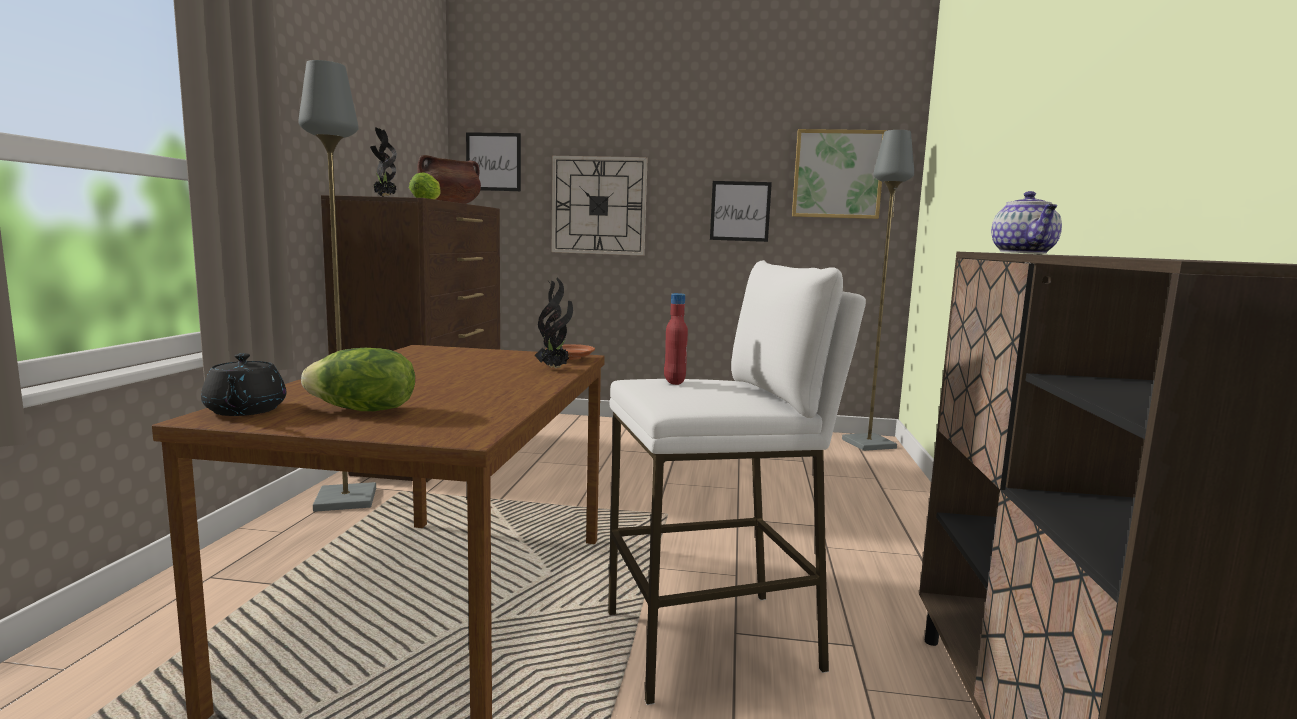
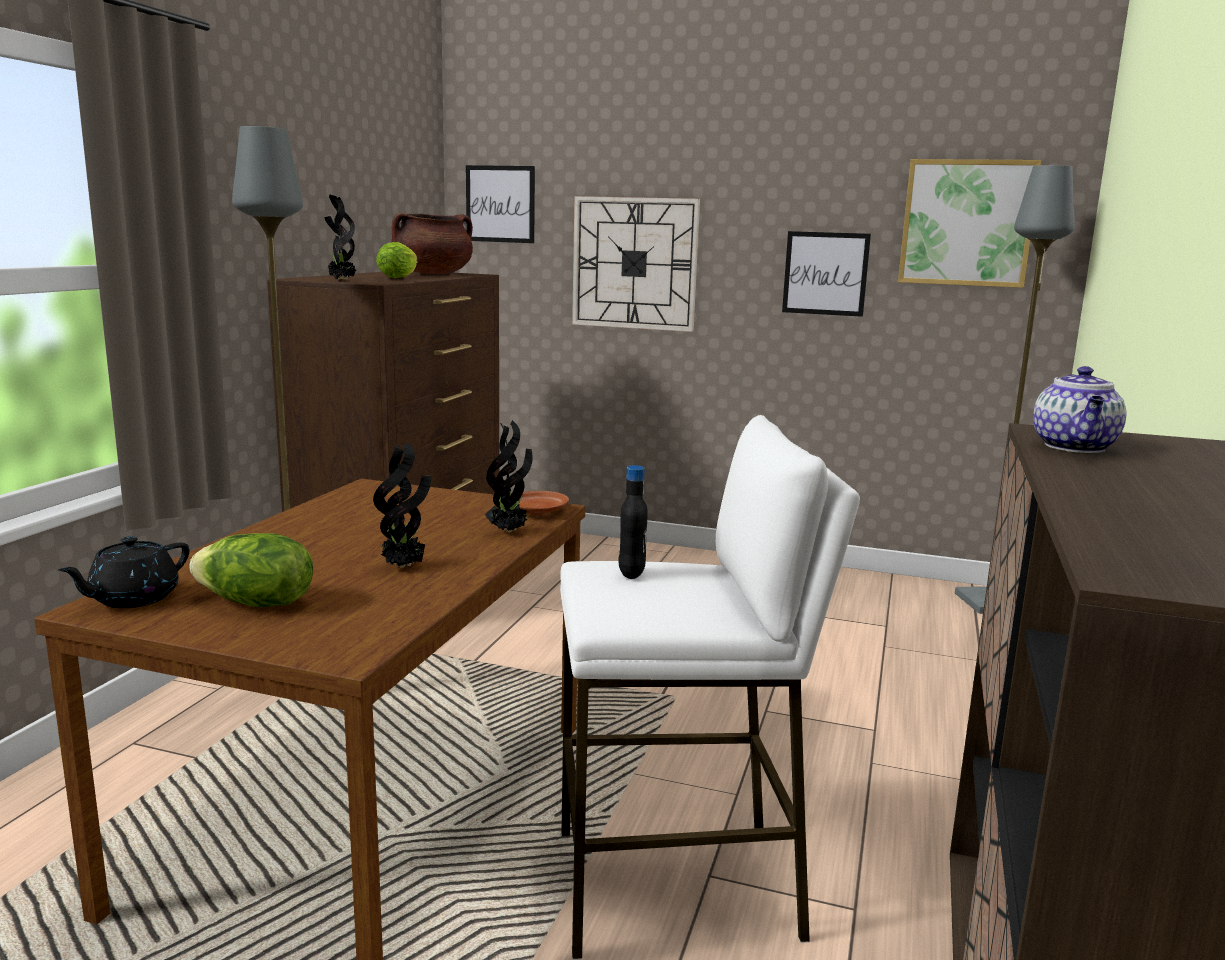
camera: 10 degrees right, 5 degrees up
(245, 411) = (132, 599): black teapot -> black teapot turned 45 degrees clockwise
(481, 388) = (404, 567): none -> potted plant
(674, 382) = (631, 573): red bottle -> black bottle

